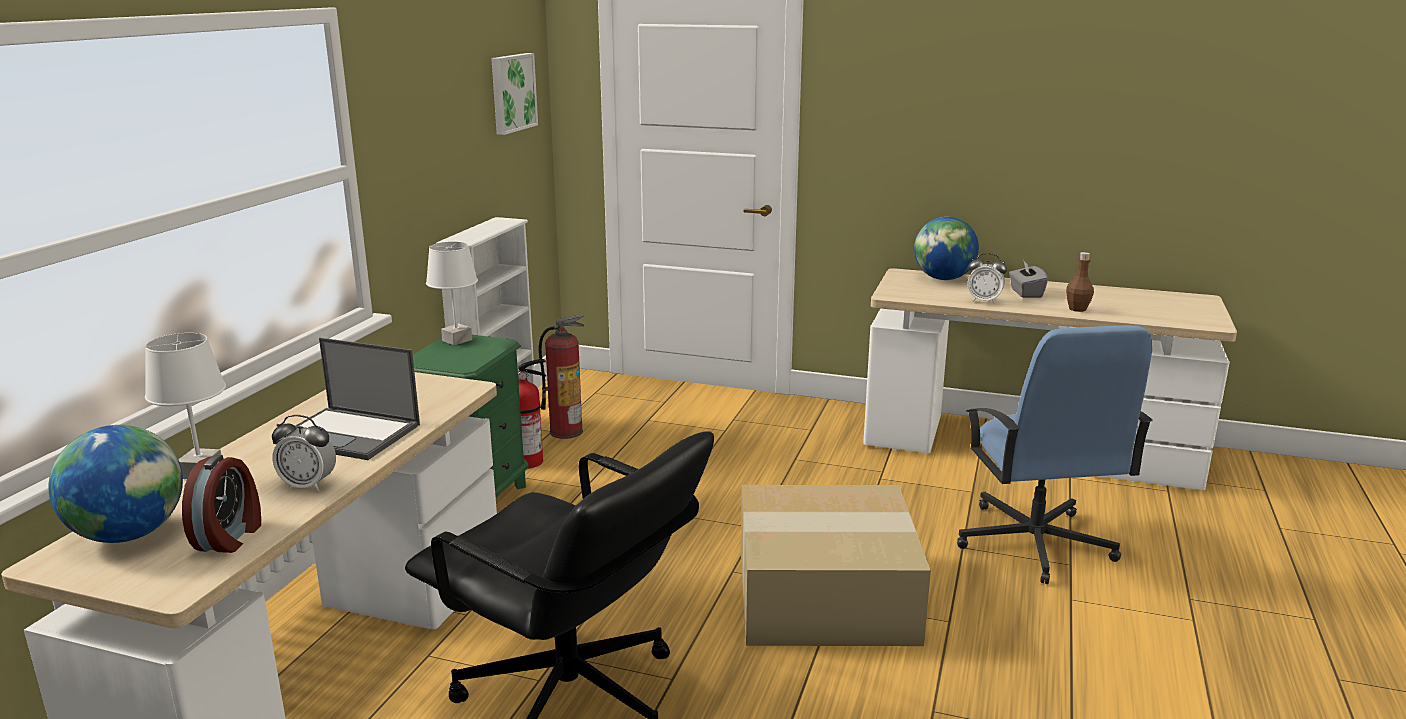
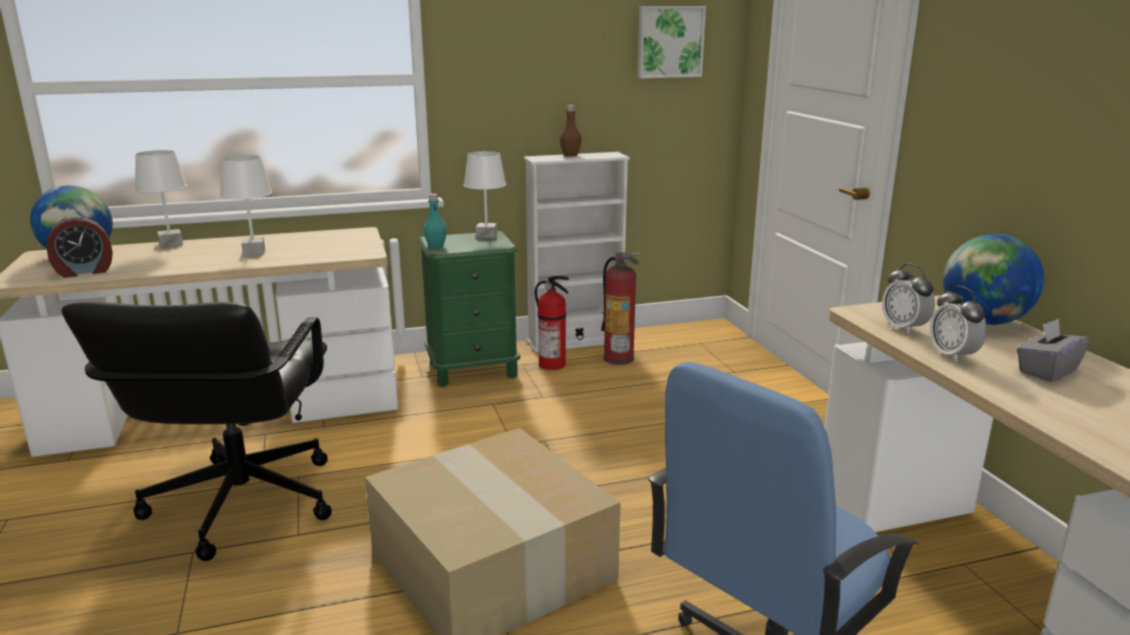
camera: 55 degrees right, 0 degrees up
(308, 485) = (166, 266): alarm clock -> alarm clock (904, 328)
(350, 434) = (254, 252): laptop -> white table lamp
(448, 365) = (436, 246): none -> turquoise bottle
(1077, 309) = (1061, 412): brown bottle -> brown bottle (570, 155)

